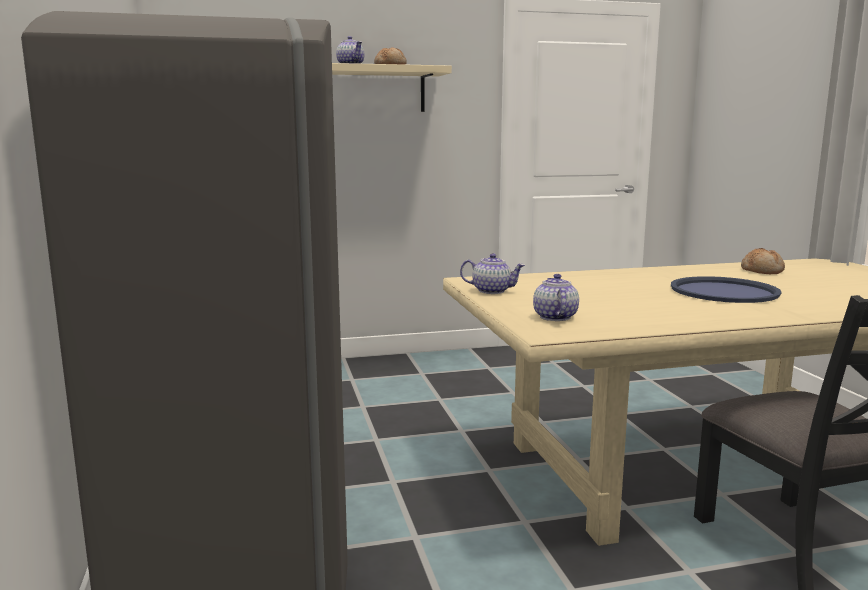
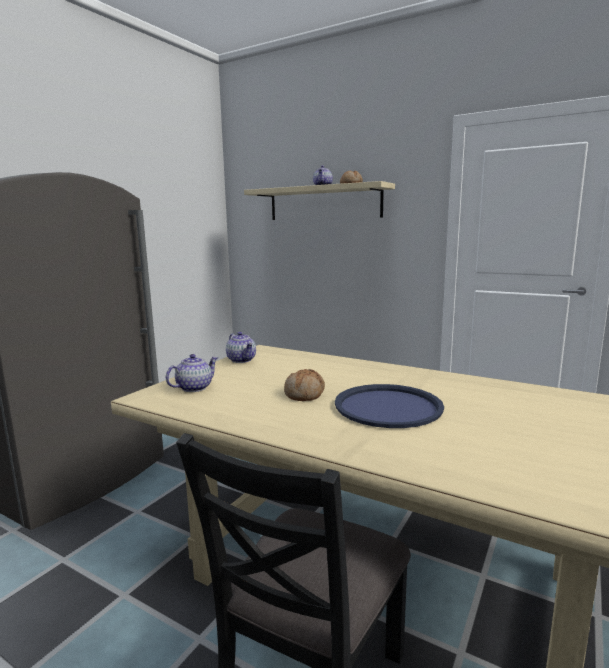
camera: 45 degrees right, 0 degrees up
(762, 271) = (521, 399): bread -> bread (305, 394)

